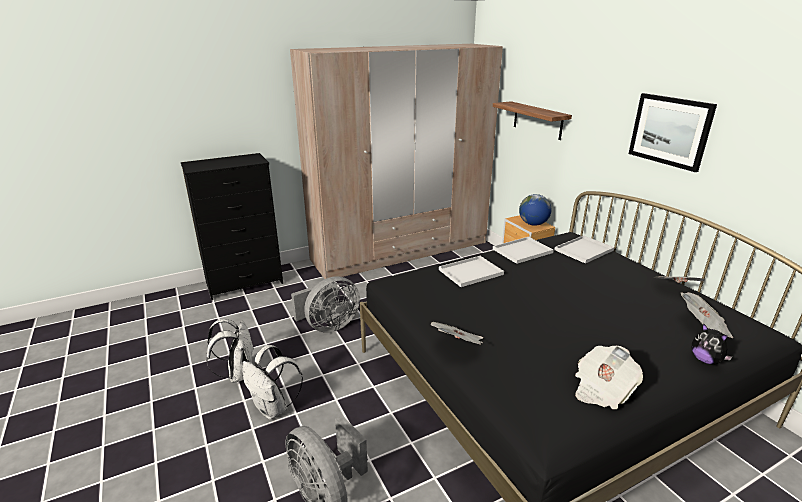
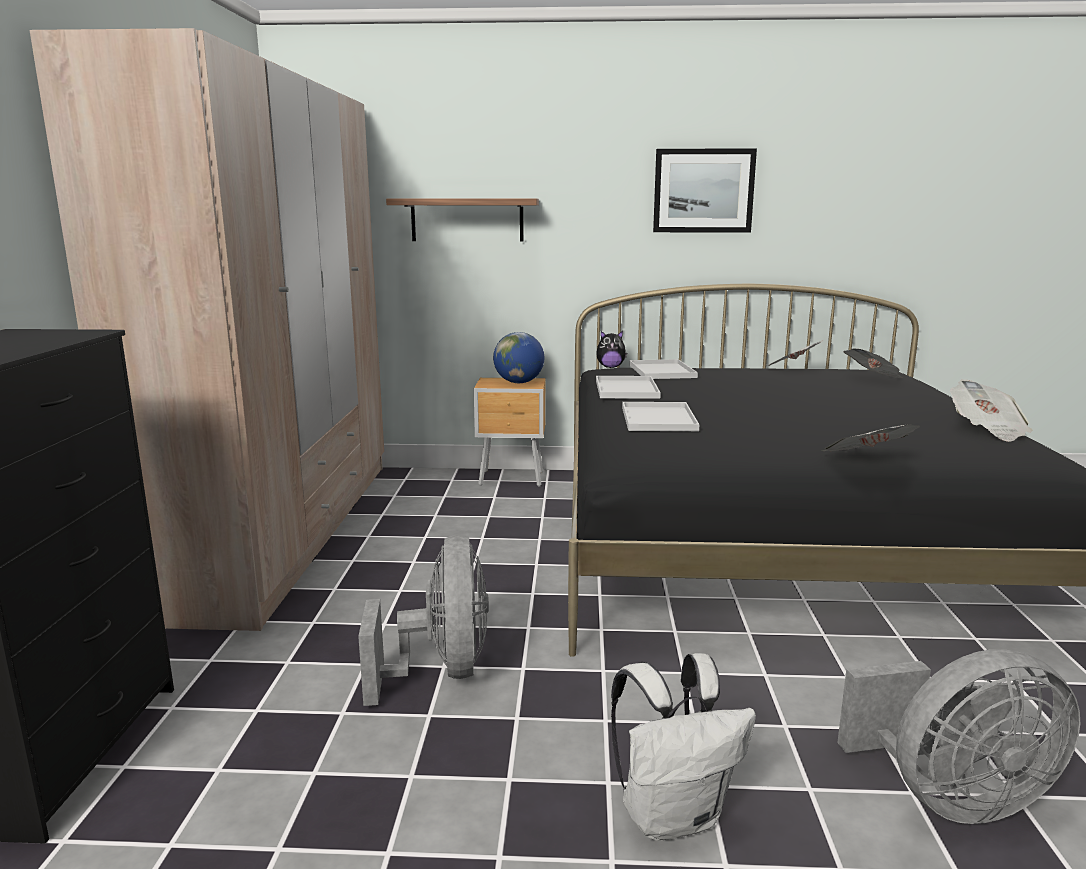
camera: 60 degrees left, 10 degrees down
(238, 374) = (498, 851): white backpack -> none
(705, 360) = (936, 394): plush toy -> plush toy (610, 367)

